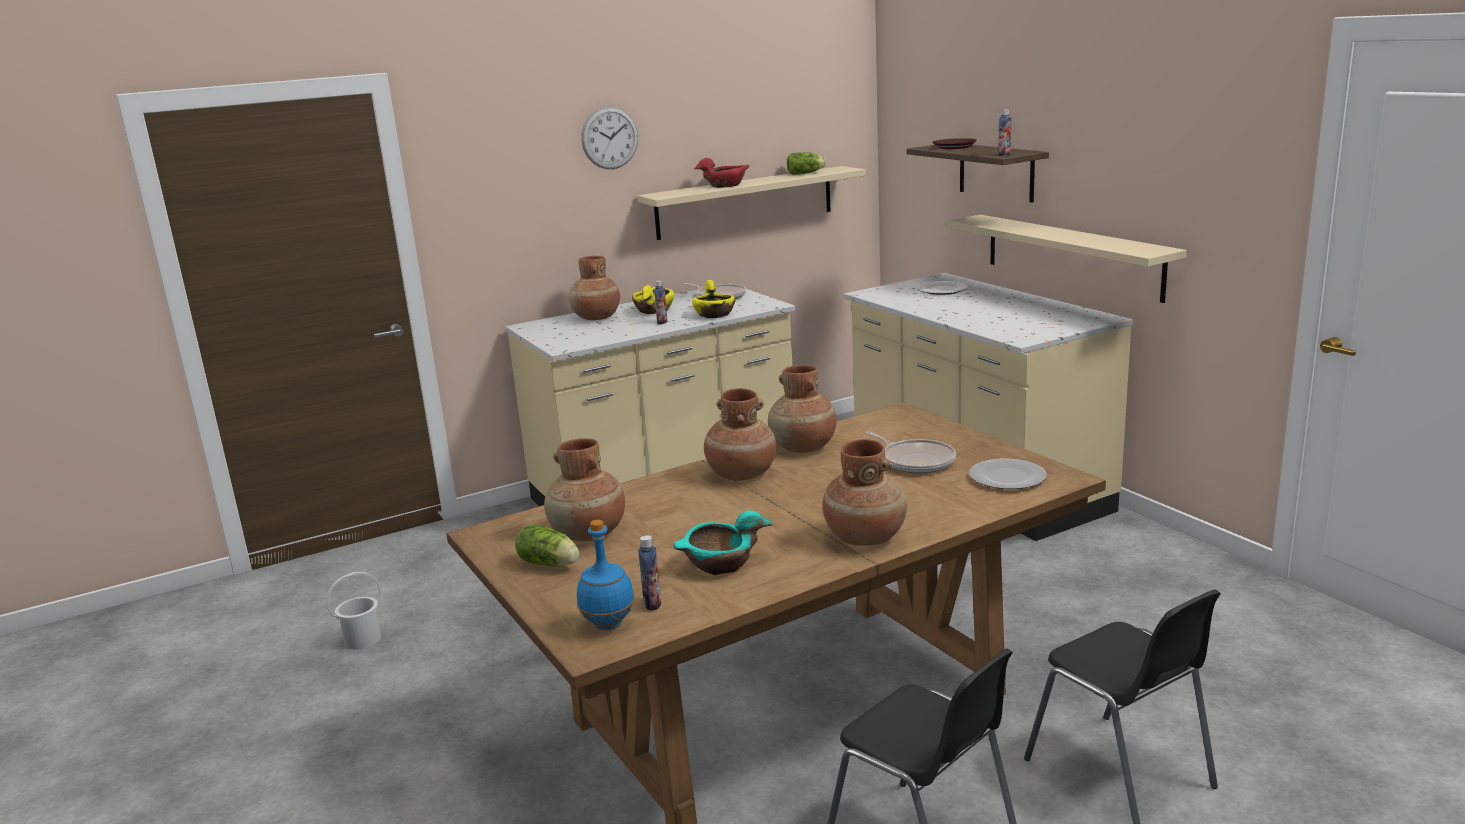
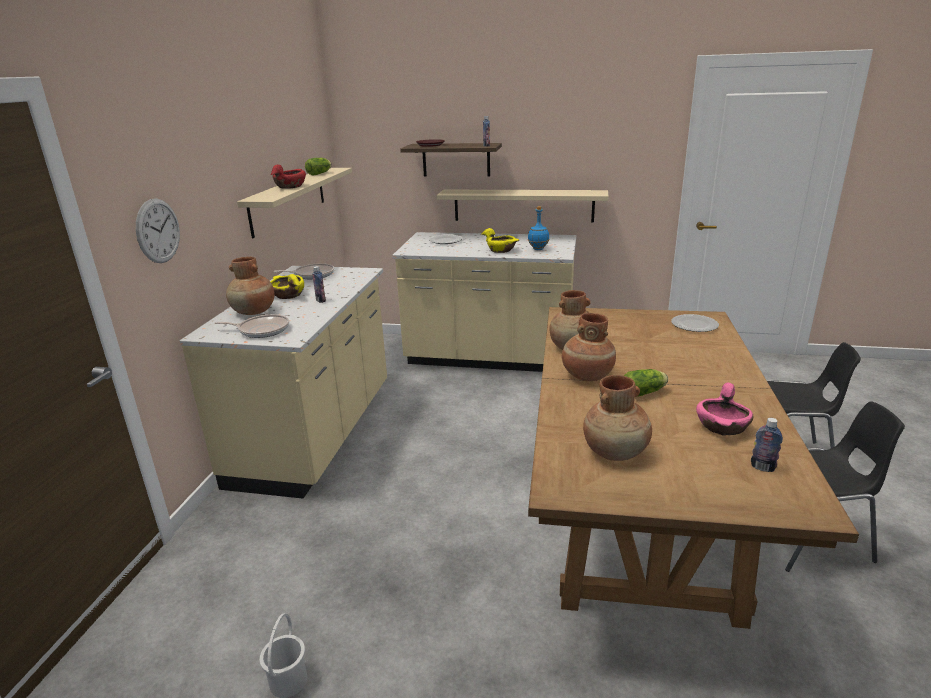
camera: 50 degrees left, 5 degrees up
(551, 564) = (653, 482): lettuce -> lettuce (645, 392)
(608, 624) = (781, 493): blue bottle -> blue bottle (538, 249)
(610, 138) = (215, 150): wall clock -> wall clock (158, 231)
(714, 314) = (345, 286): yellow bowl -> yellow bowl (501, 250)
(720, 564) = (722, 427): turquoise bowl -> pink bowl
(865, 537) = (730, 378): brown vase -> none
(915, 461) = (640, 333): frying pan -> frying pan (261, 330)

